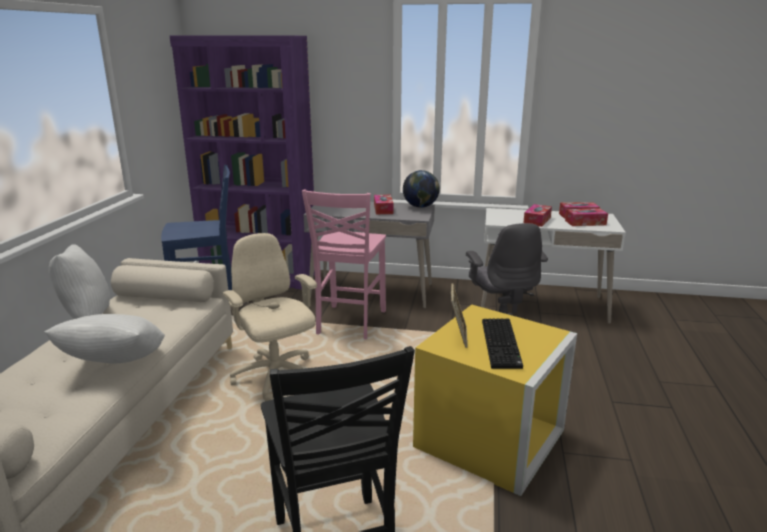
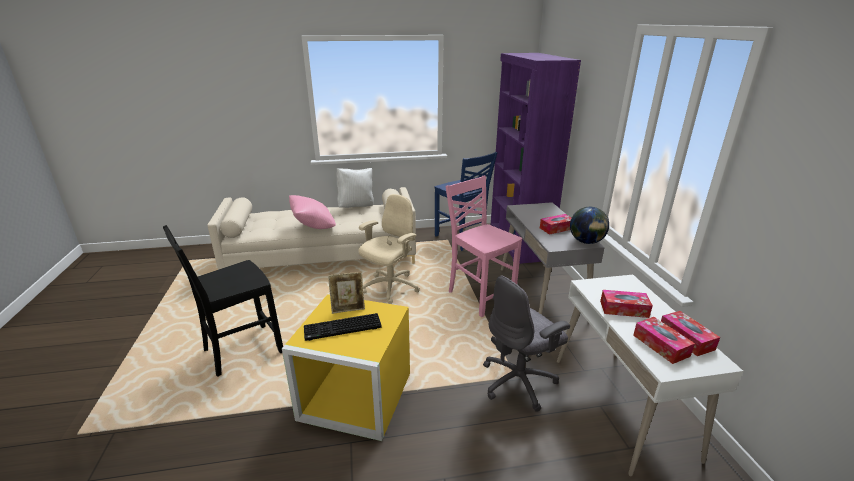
camera: 70 degrees right, 5 degrees up
(115, 365) = (313, 227): white pillow -> pink pillow
(349, 323) = (479, 296): pink chair -> pink chair turned 60 degrees clockwise

